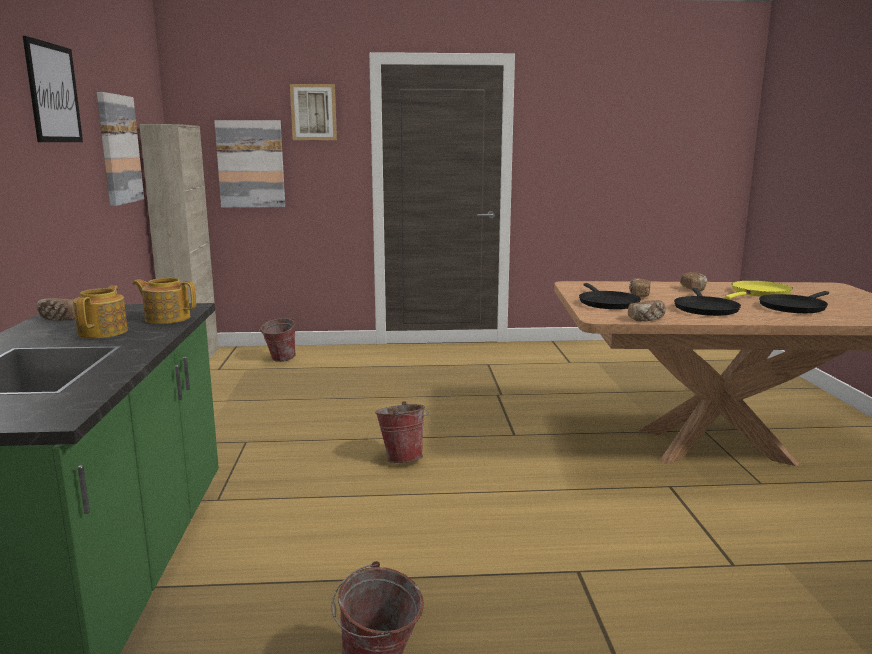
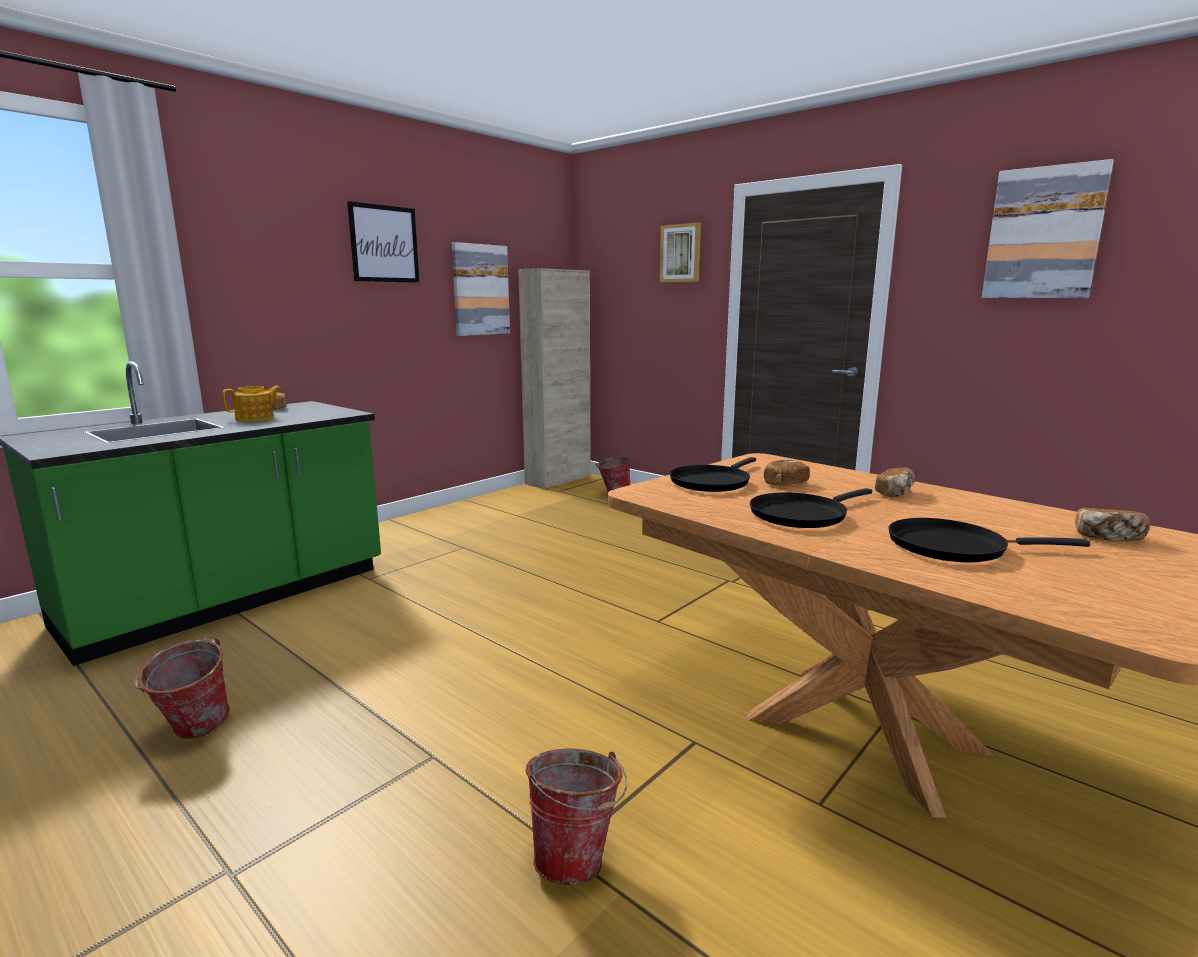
camera: 45 degrees right, 0 degrees up
(167, 318) = (311, 417): teapot -> none
(251, 164) = (628, 306): picture -> picture (1044, 233)
(403, 457) = (528, 600): bucket -> bucket (577, 856)
(647, 319) = (678, 506): bread -> bread (1108, 537)
(759, 293) = (980, 519): yellow frying pan -> none

